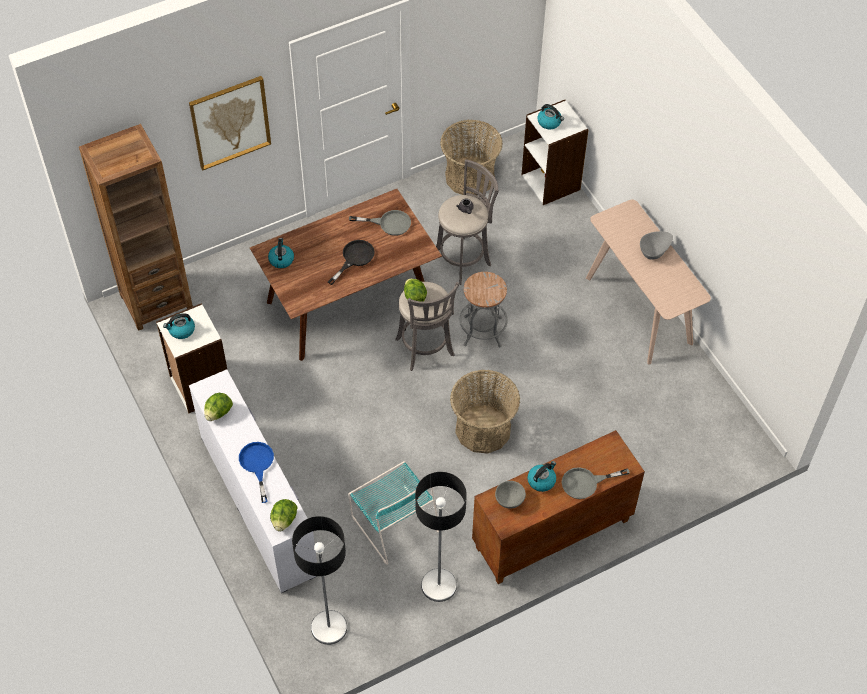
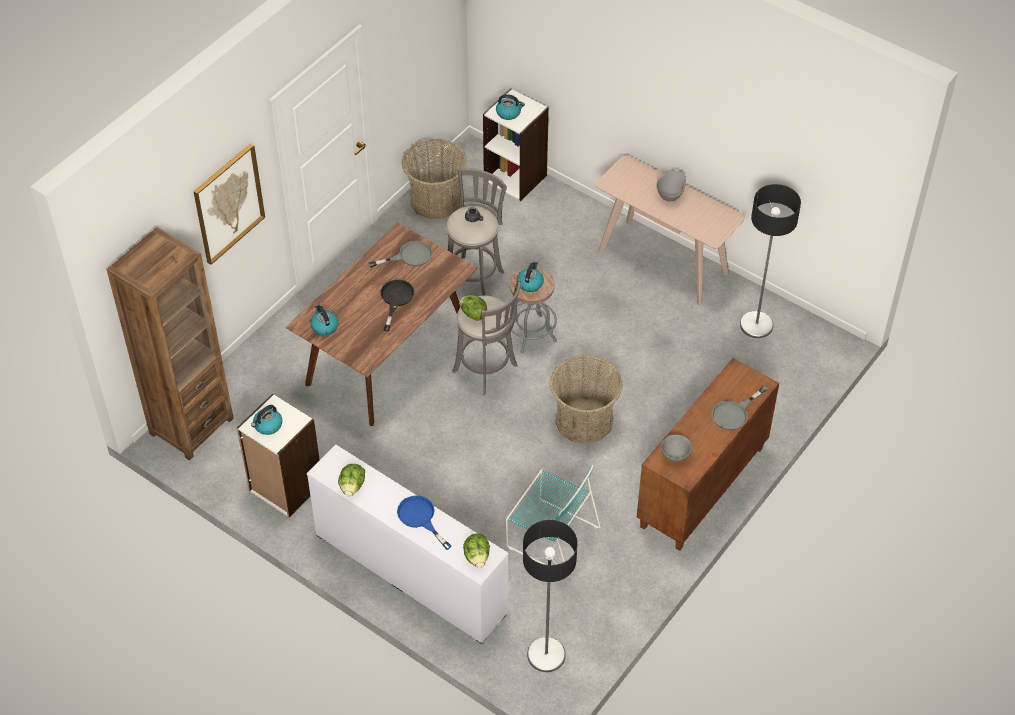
camera: 25 degrees left, 5 degrees down
(439, 585) = (626, 574): floor lamp -> floor lamp (756, 325)
(541, 480) = (694, 426): kettle -> kettle (530, 283)

